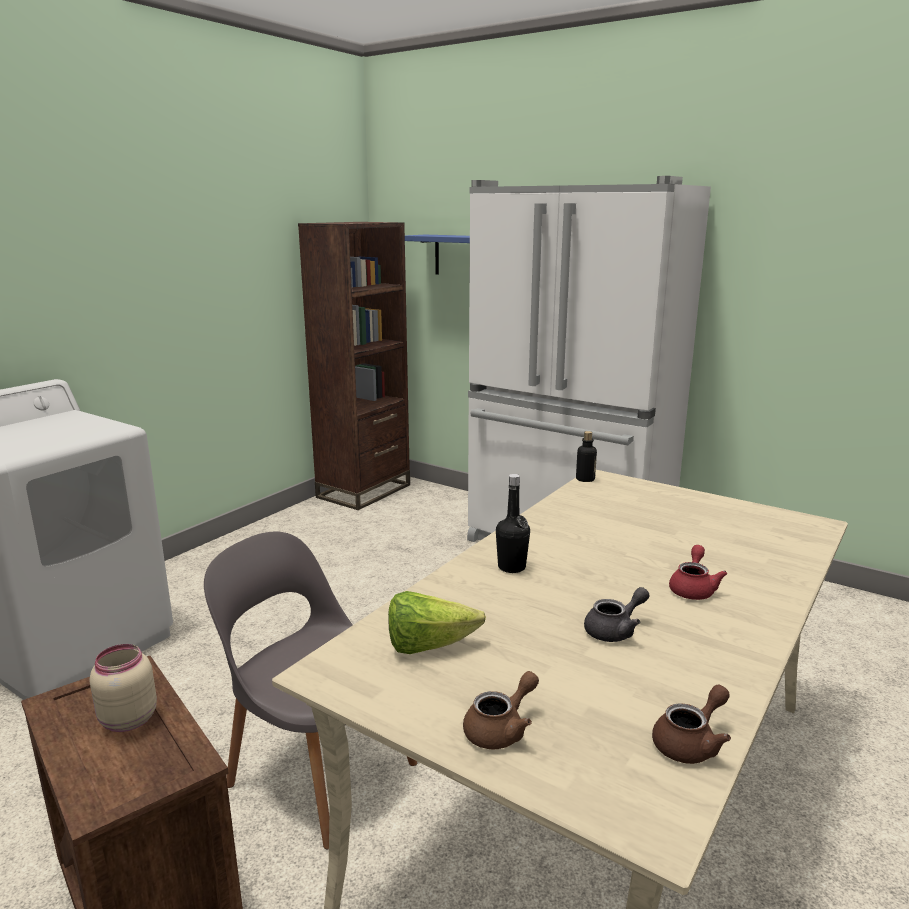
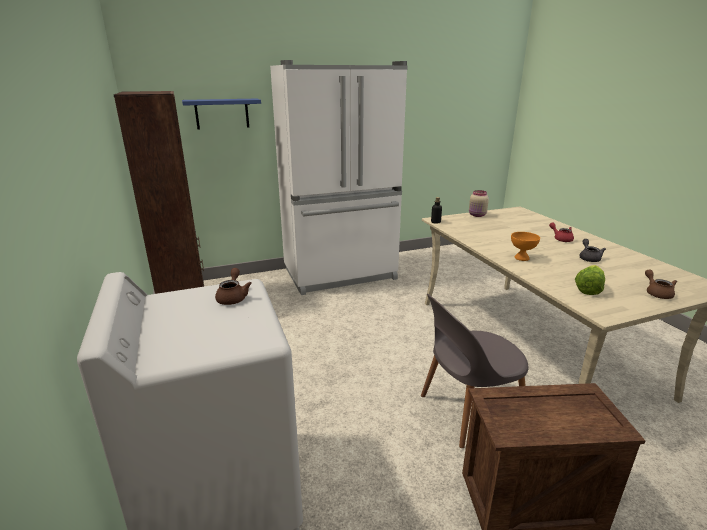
camera: 55 degrees left, 5 degrees up
(127, 720) = (540, 407): beige jar -> beige jar (477, 215)
(511, 567) = (521, 258): black bottle -> orange bowl
(691, 743) = (668, 270): brown teapot -> brown teapot (233, 297)

